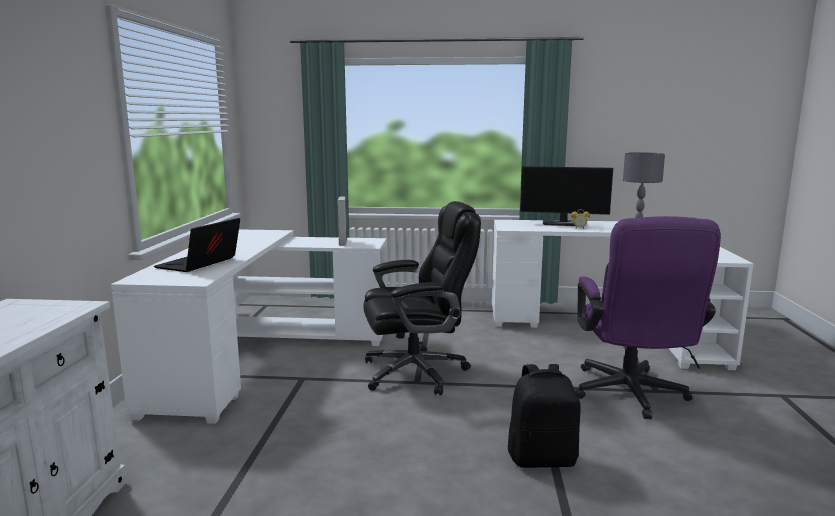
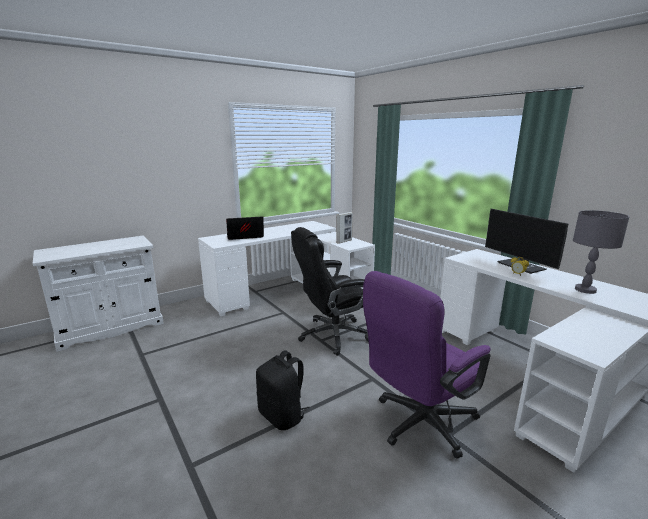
camera: 50 degrees right, 5 degrees up
(417, 372) = (333, 335): black office chair -> black office chair turned 120 degrees clockwise

